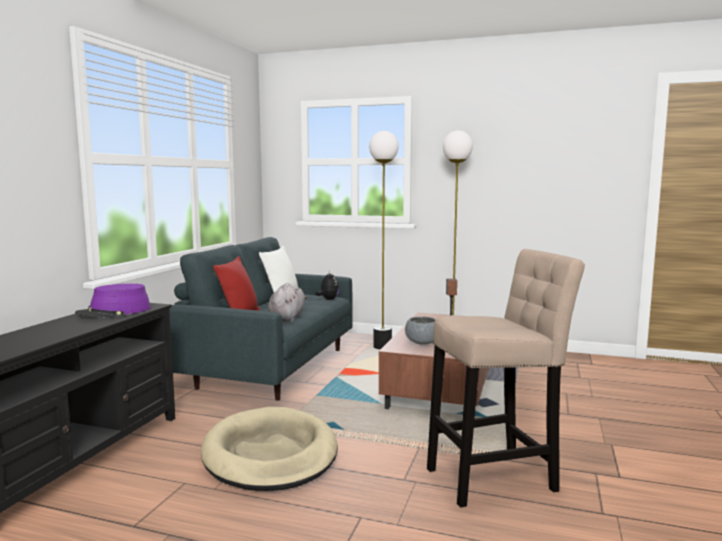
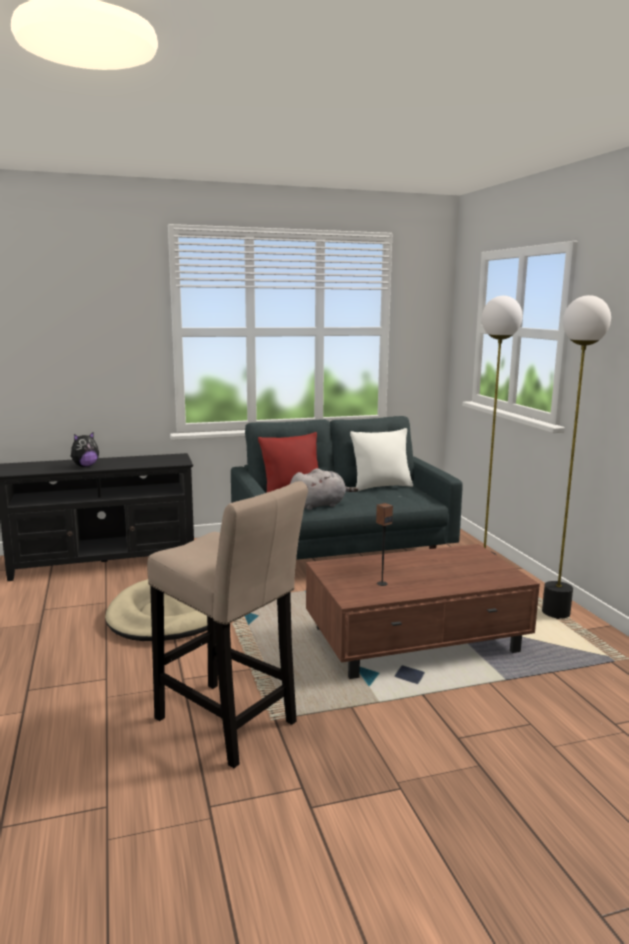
camera: 55 degrees right, 5 degrees up
(114, 312) = (150, 460): purple hat -> none
(328, 299) = (415, 500): plush toy -> plush toy (85, 466)
(422, 343) = (362, 571): grey bowl -> none

